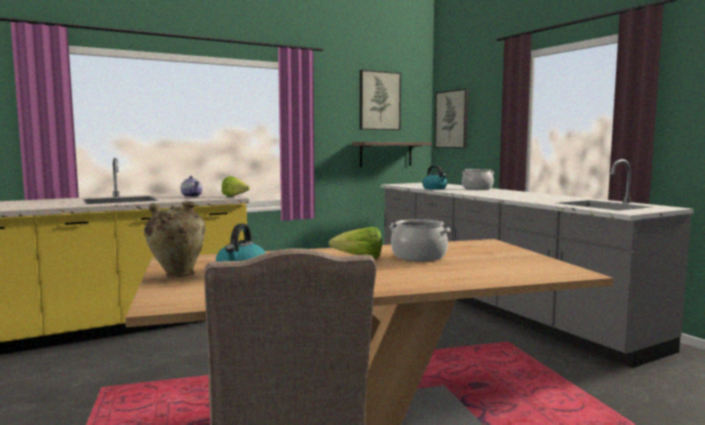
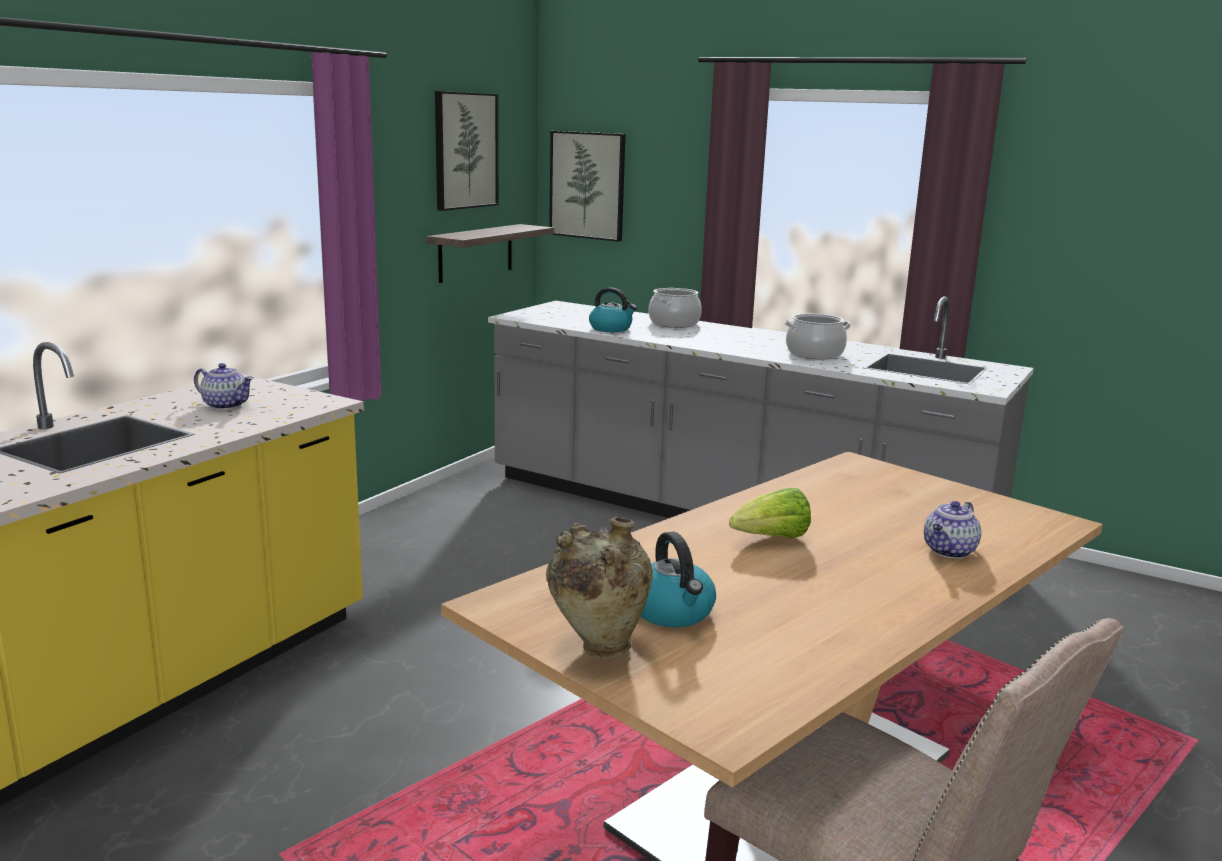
camera: 30 degrees left, 10 degrees up
(235, 196) = (326, 398): lettuce -> none
(419, 256) = (835, 518): cooking pot -> cooking pot (814, 354)
(460, 274) = (949, 551): none -> teapot

